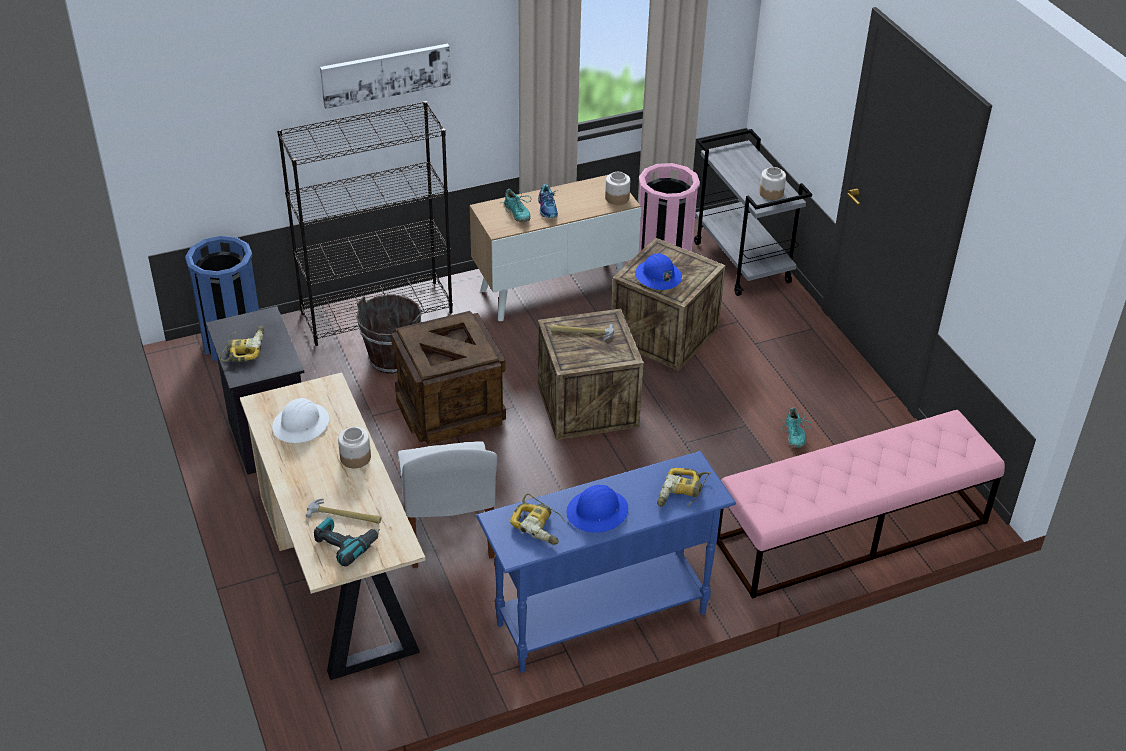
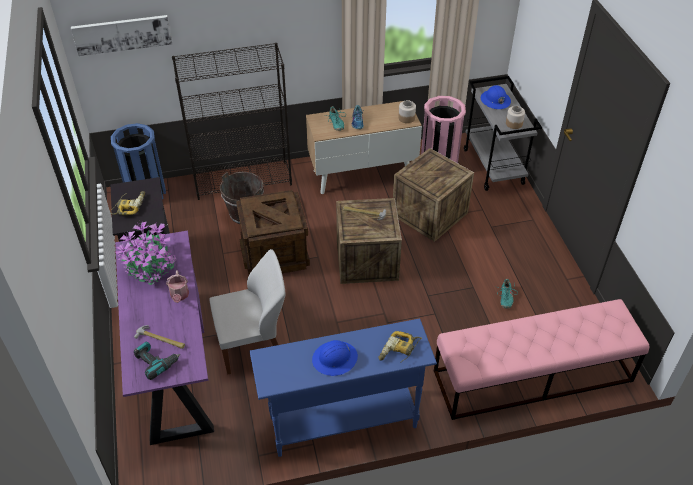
camera: 10 degrees right, 5 degrees up
(301, 424) = (150, 266): white hard hat -> potted plant
(339, 575) = (174, 367): beige desk -> purple desk
(355, 458) = (179, 296): jar -> watering can
(385, 74) = (248, 22): picture -> picture (122, 34)
(448, 535) = (253, 346): white chair -> white chair turned 105 degrees counterclockwise
(540, 525) = (291, 364): power drill -> none
(658, 276) = (425, 176): blue hard hat -> blue hard hat (495, 100)

